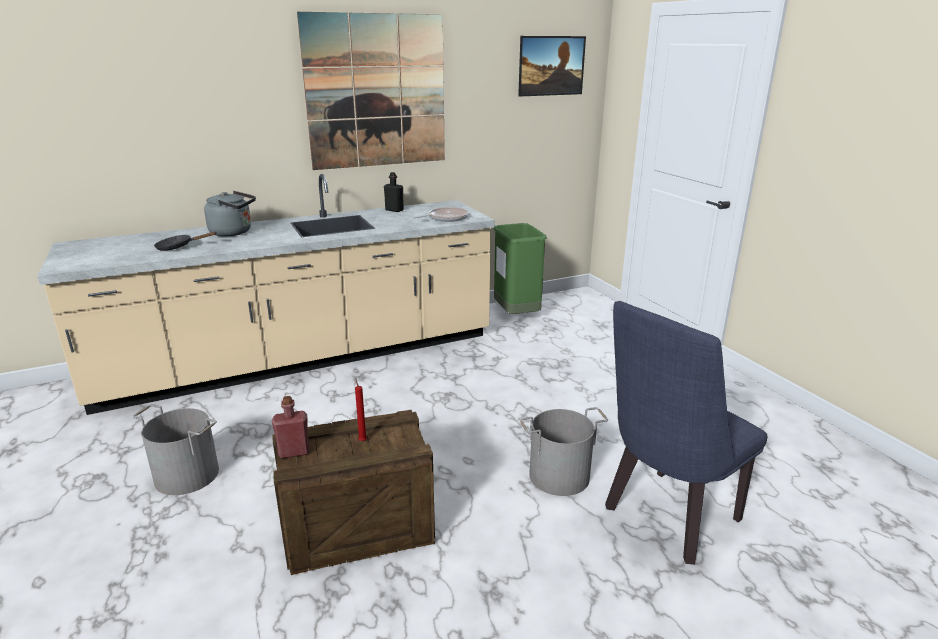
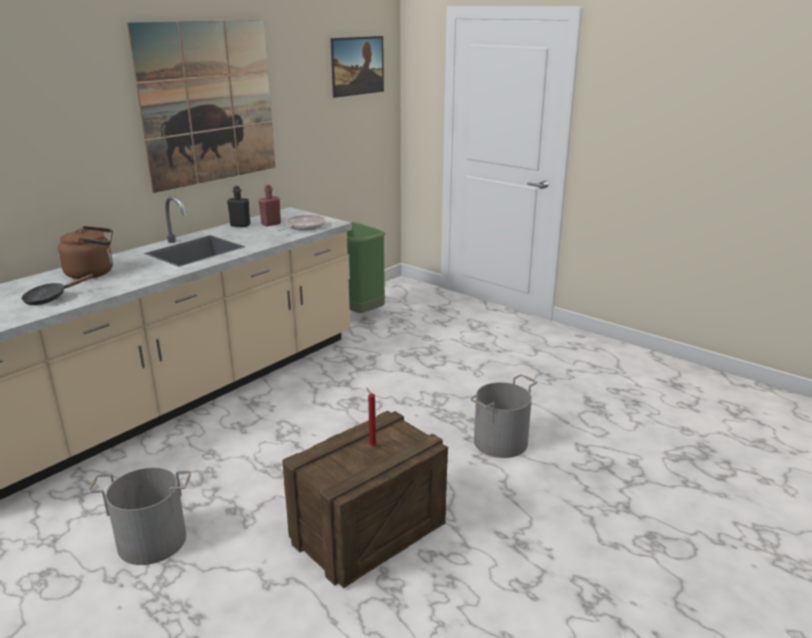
camera: 25 degrees left, 0 degrees up
(234, 232) = (93, 273): grey kettle -> brown kettle
(294, 452) = (320, 472): red bottle -> red bottle (271, 224)
(666, 519) = (600, 451): blue chair -> none

